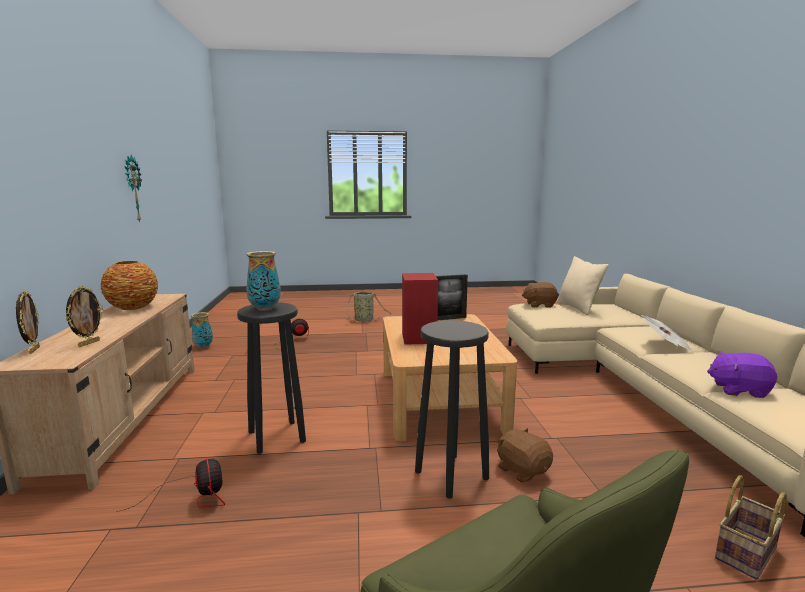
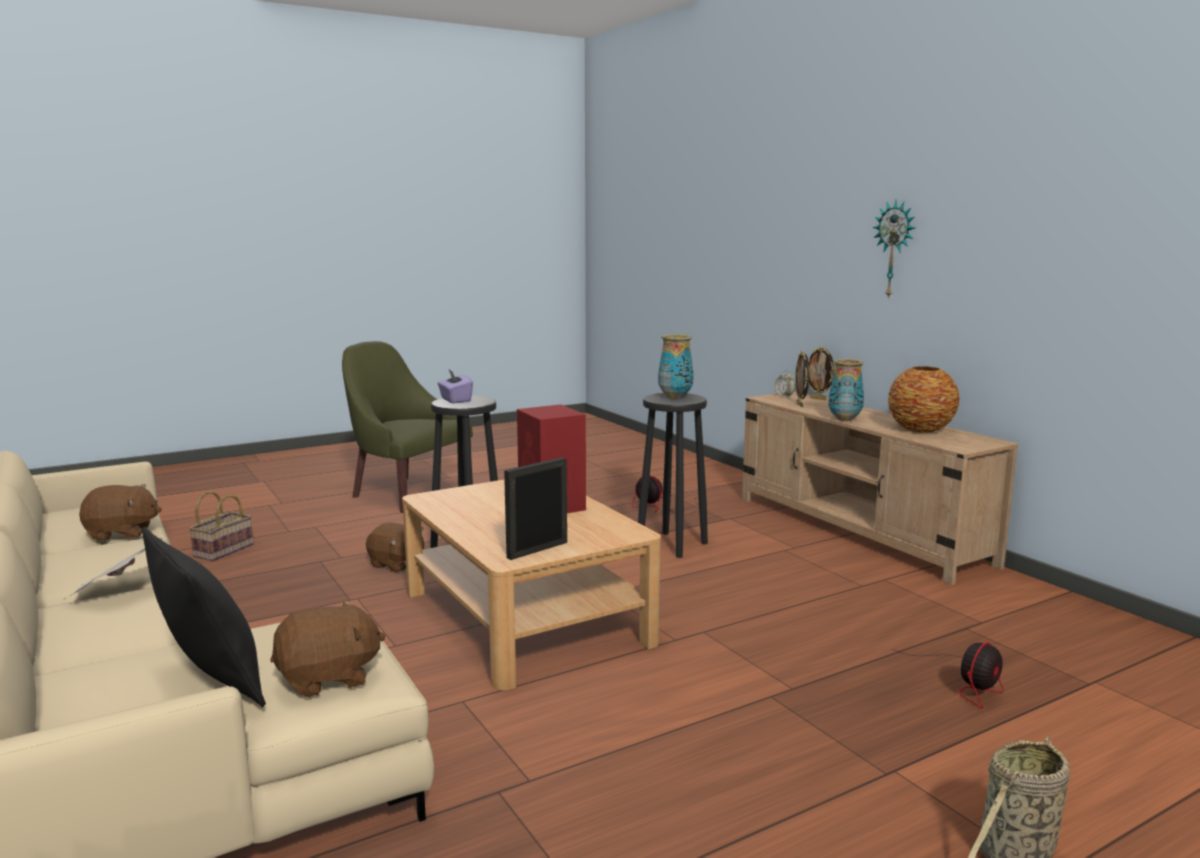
camera: 155 degrees right, 0 degrees up
(35, 362) = (784, 396): none -> alarm clock
(132, 189) = (1101, 279): wall clock -> wall clock (895, 249)
(203, 347) = (1082, 627): vase -> vase (845, 419)
(461, 331) = (455, 400): none -> purple tissue box
(578, 308) = (211, 683): beige pillow -> black pillow
(738, 390) = (122, 533): purple plush toy -> brown plush toy

